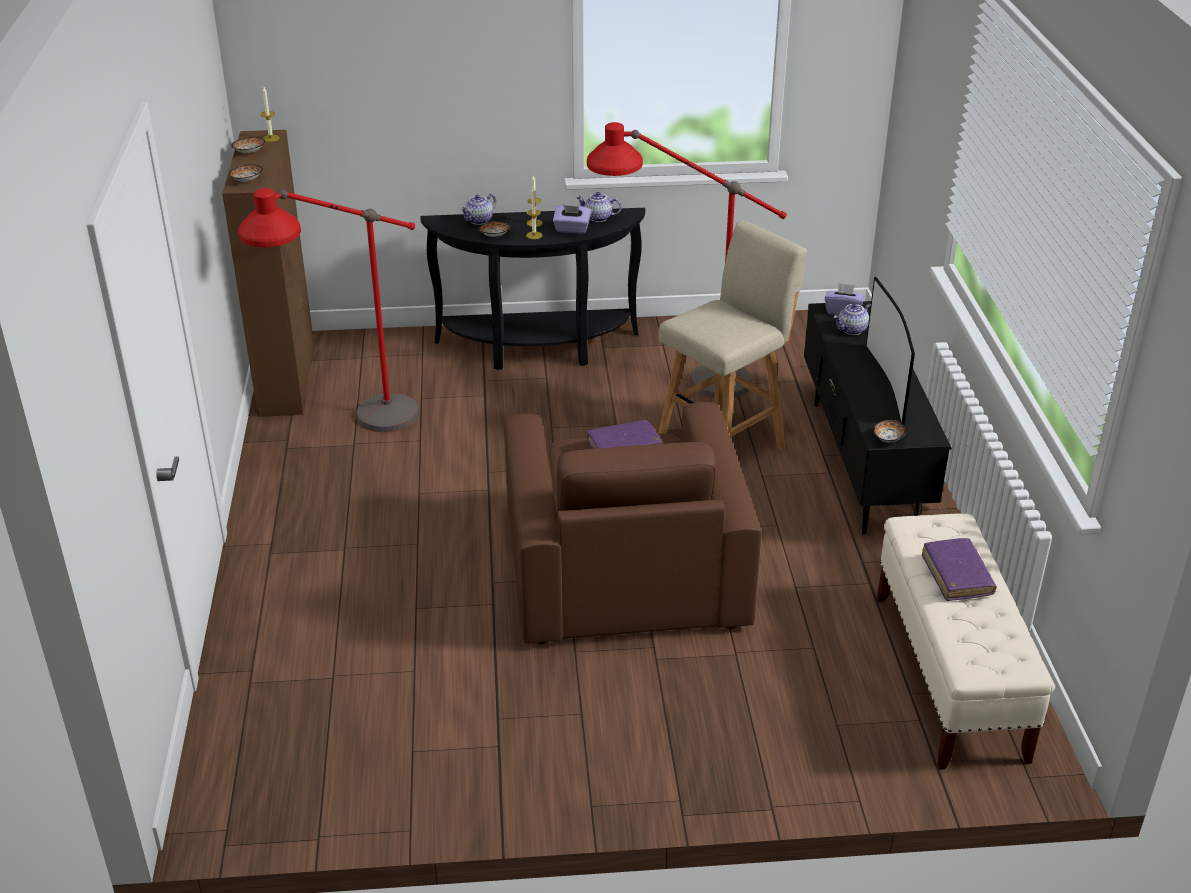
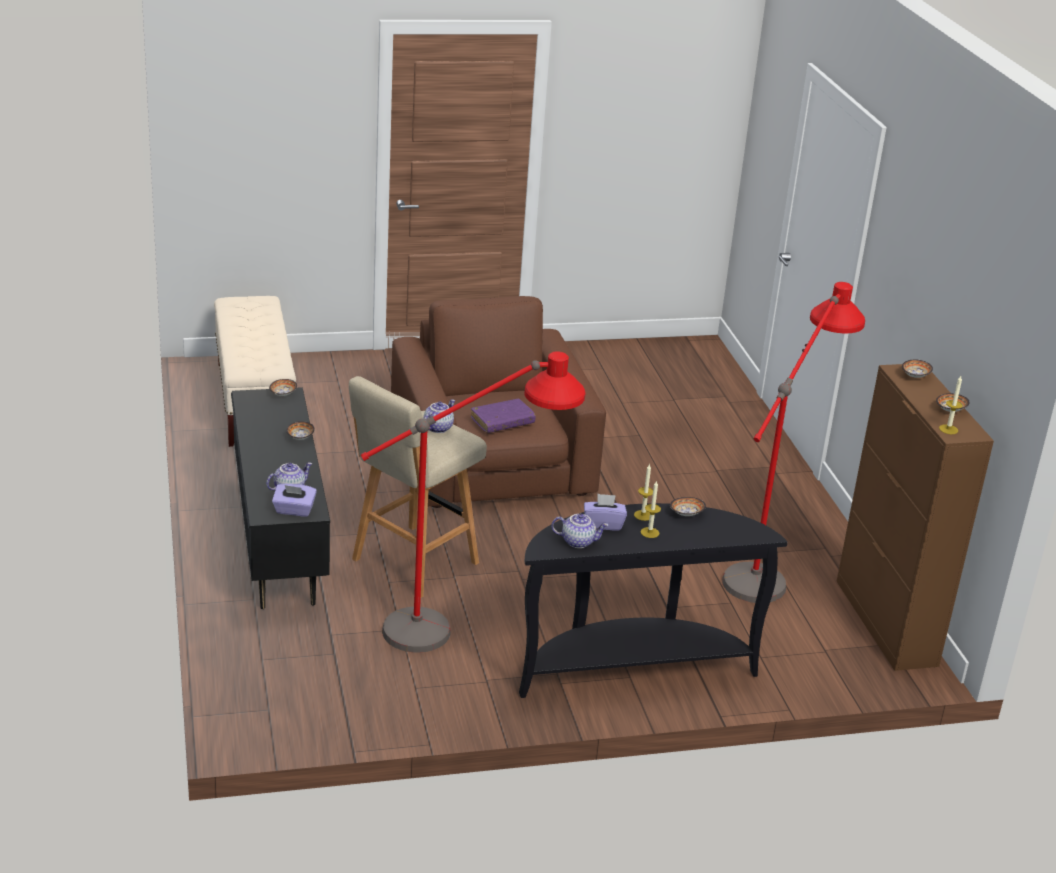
camera: 170 degrees right, 5 degrees down
(479, 221) = (715, 534): teapot -> teapot (437, 427)
(853, 384) = (301, 437): none -> bowl
(889, 383) = (267, 438): television -> none
(957, 576) = (255, 339): purple book -> none

